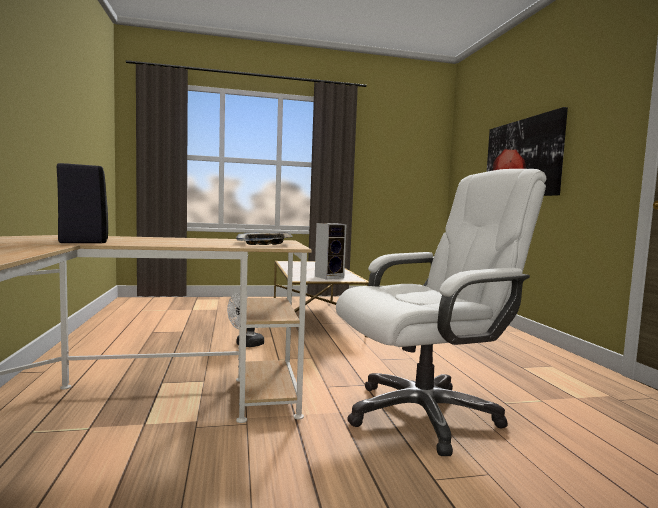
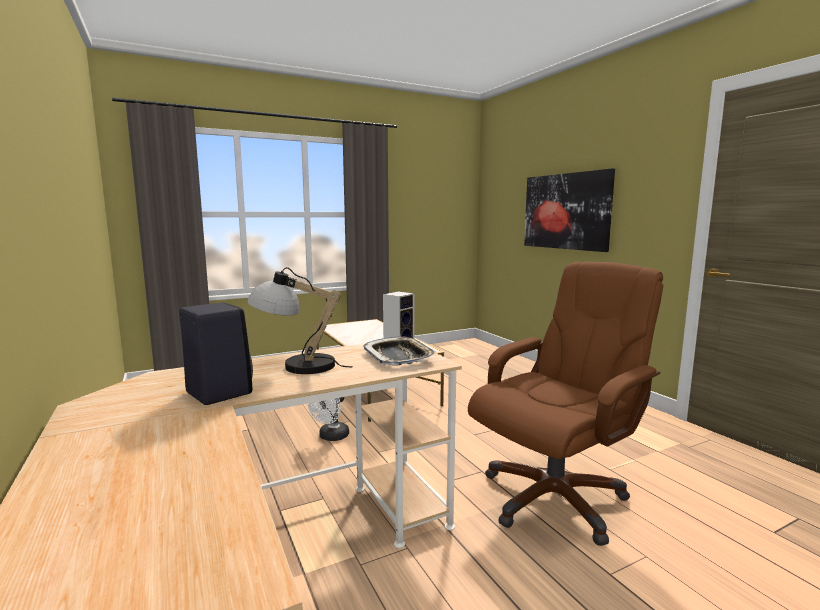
camera: 15 degrees left, 5 degrees up
(170, 240) = (296, 366): none -> table lamp
(423, 414) = (554, 497): white office chair -> brown office chair

